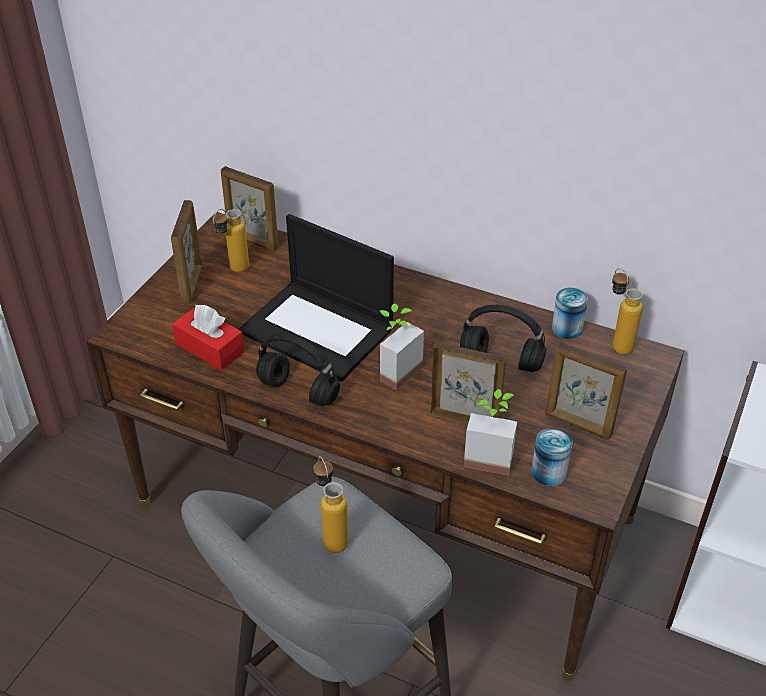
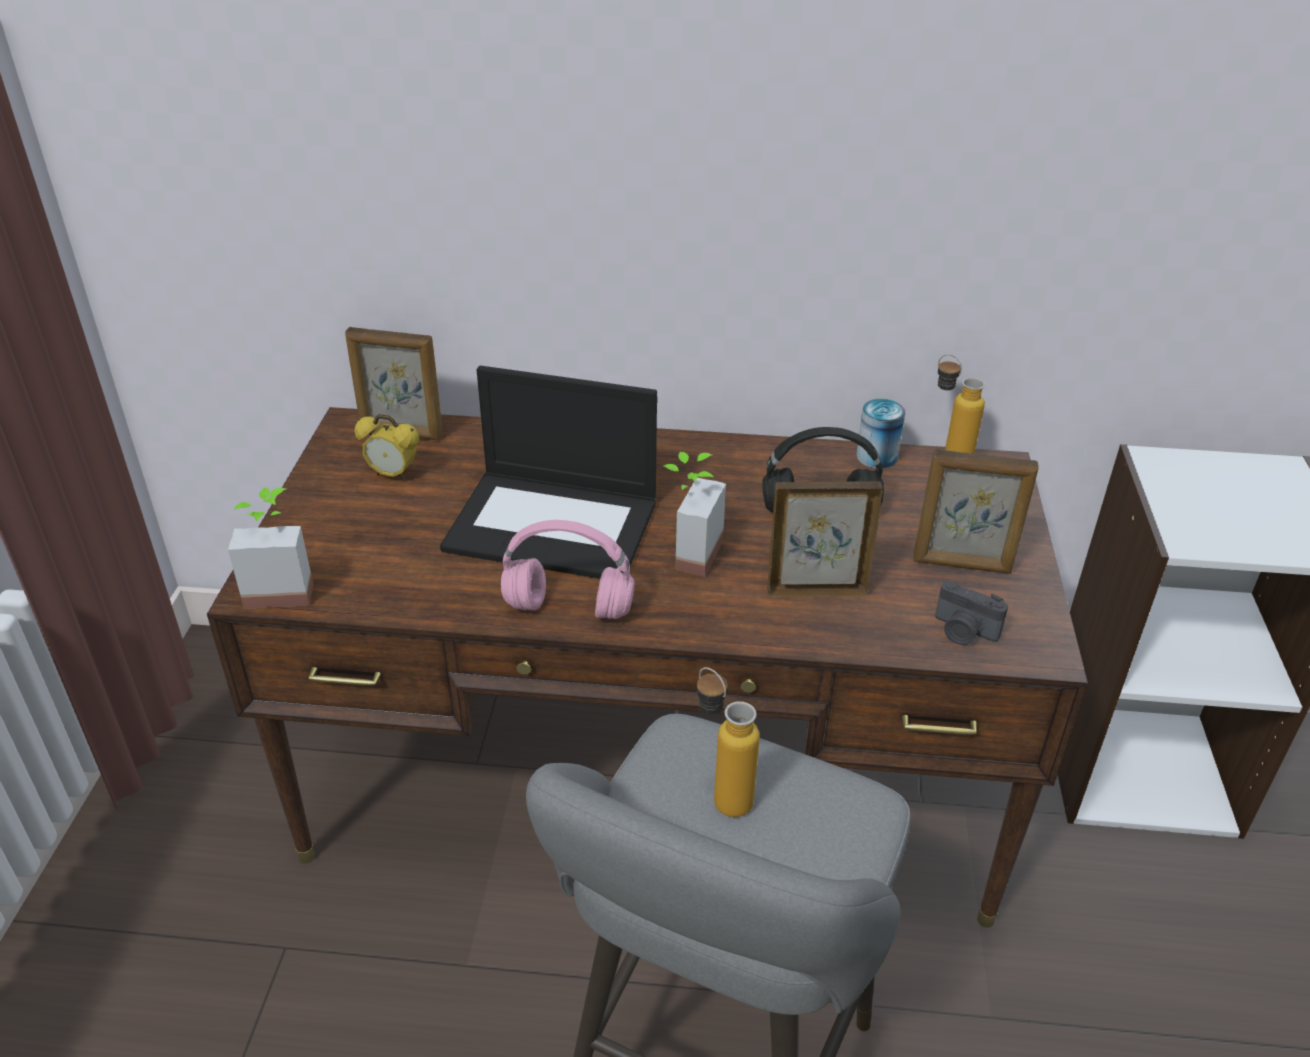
camera: 20 degrees left, 5 degrees down
(192, 284) = (340, 503): picture frame -> none
(210, 348) = (408, 581): red tissue box -> none
(233, 271) = (393, 475): bottle -> alarm clock
(300, 391) = (571, 608): black headphones -> pink headphones
(490, 455) = (875, 629): potted plant -> potted plant (281, 587)
(549, 472) = (963, 631): can -> camera

